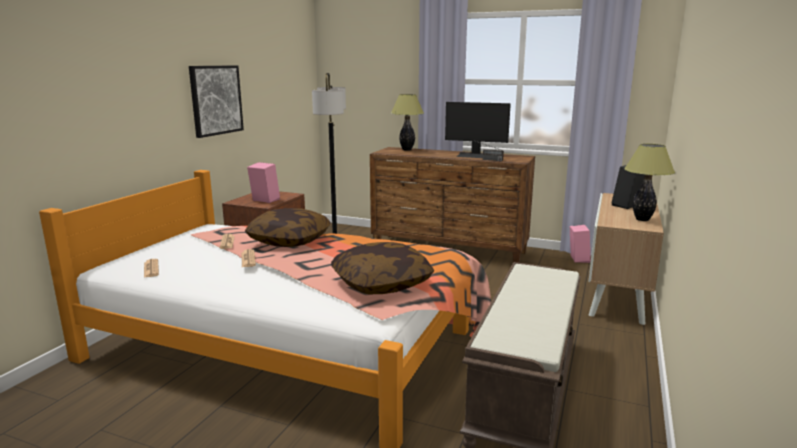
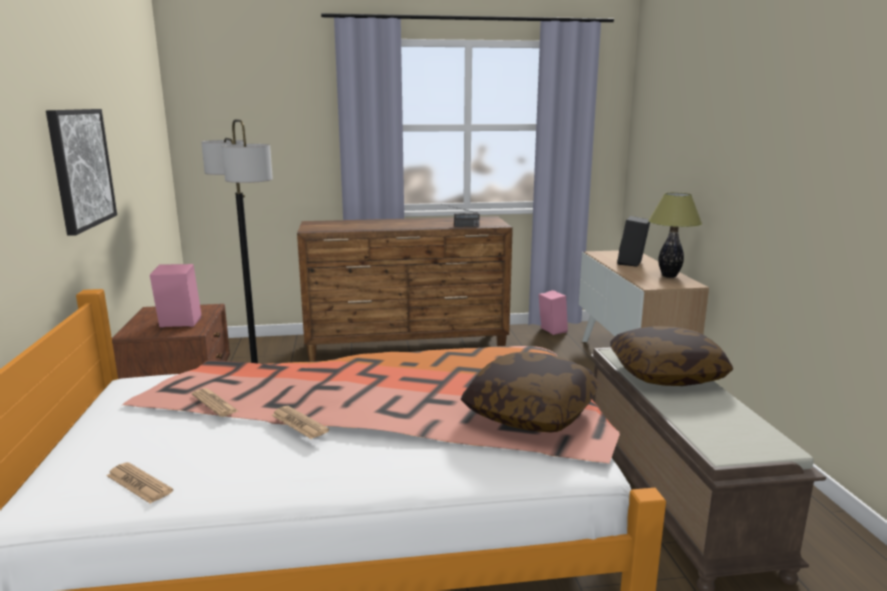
camera: 30 degrees left, 0 degrees up
(289, 240) = (310, 379): pillow -> pillow (666, 374)
(407, 150) = (336, 223): table lamp -> none
(474, 155) = (434, 222): monitor -> none

